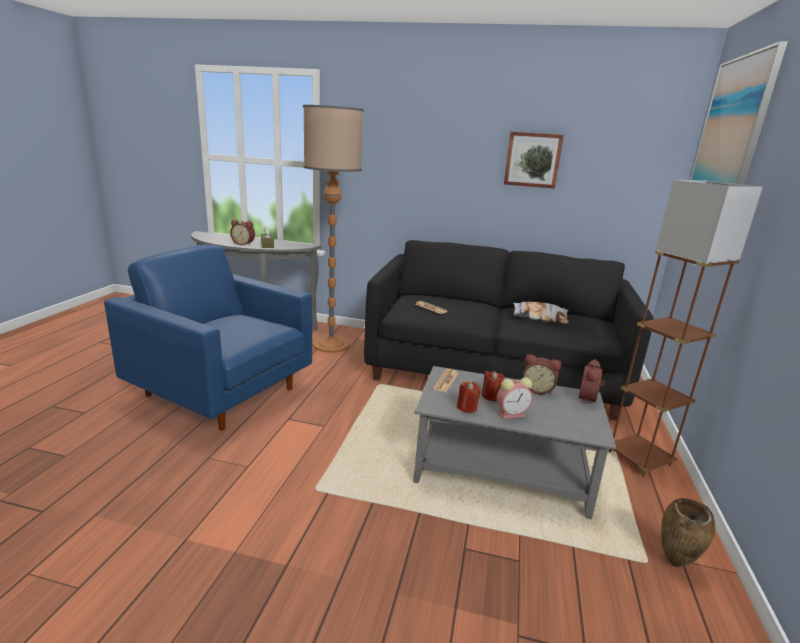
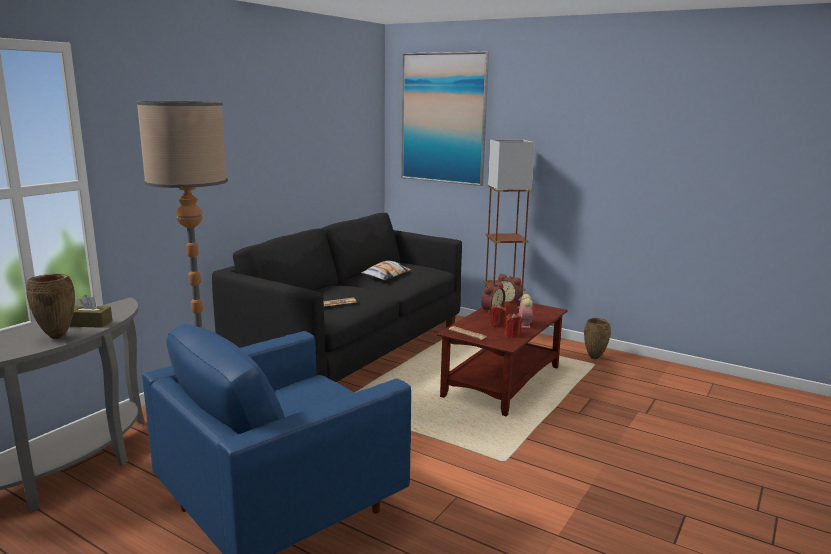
camera: 70 degrees left, 5 degrees down
(244, 244) = (58, 337): alarm clock -> brown vase
(502, 472) = (502, 381): grey coffee table -> brown coffee table
(532, 160) = (302, 137): picture -> none

